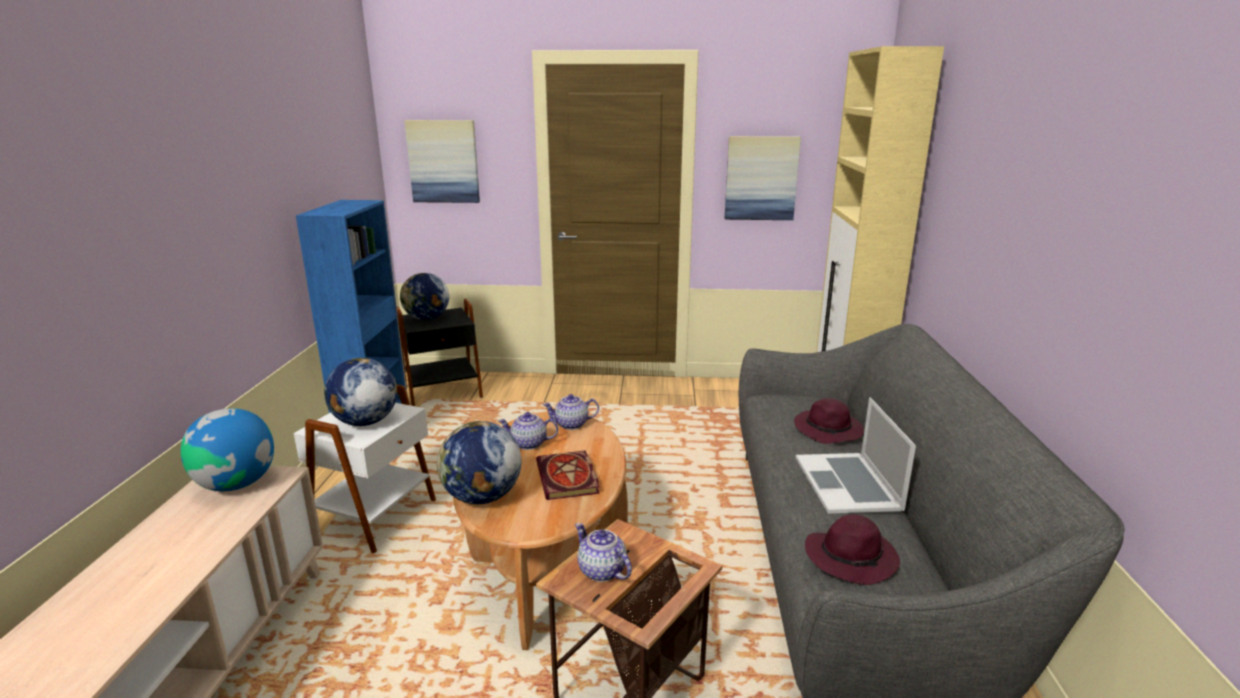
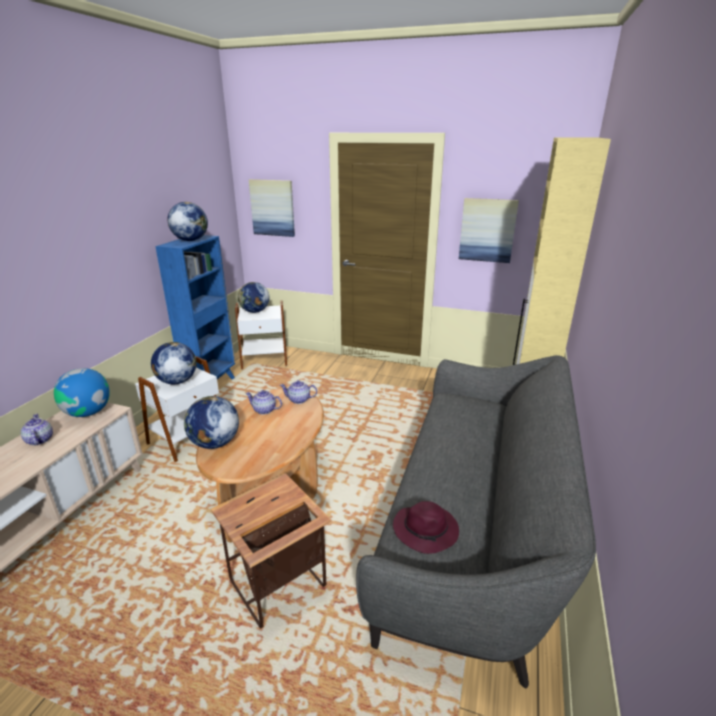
camera: 15 degrees right, 5 degrees up
(345, 206) = (190, 240): none -> globe
(443, 393) = (264, 360): black side table -> white side table
(569, 479) = (274, 439): book -> none
(602, 571) = (253, 508): teapot -> teapot (39, 440)
(829, 430) = (474, 429): purple hat -> none
(848, 483) = (461, 473): laptop -> none

